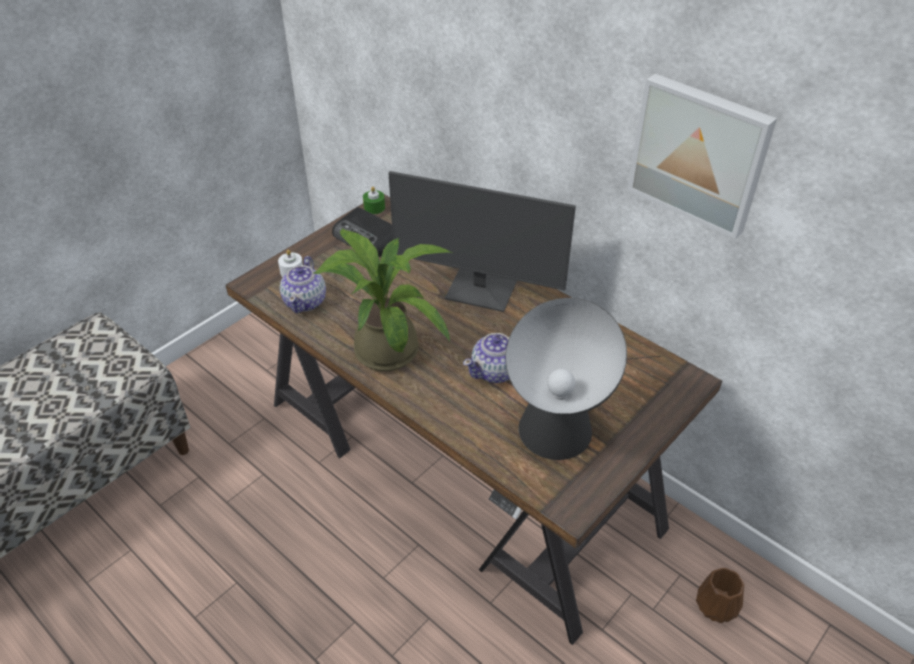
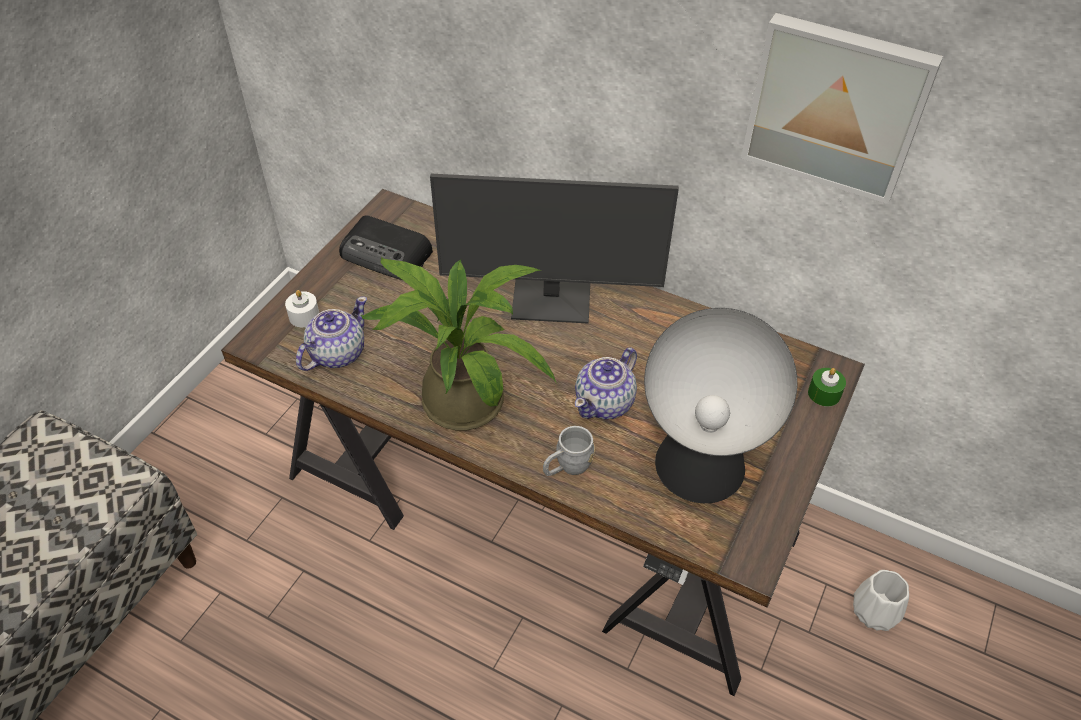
camera: 15 degrees left, 5 degrees up
(305, 301) = (336, 354): teapot -> teapot turned 135 degrees counterclockwise
(374, 208) = (381, 211): green candle -> green candle (824, 393)
(449, 412) = (567, 467): none -> grey mug
(716, 605) = (874, 610): brown vase -> white vase

